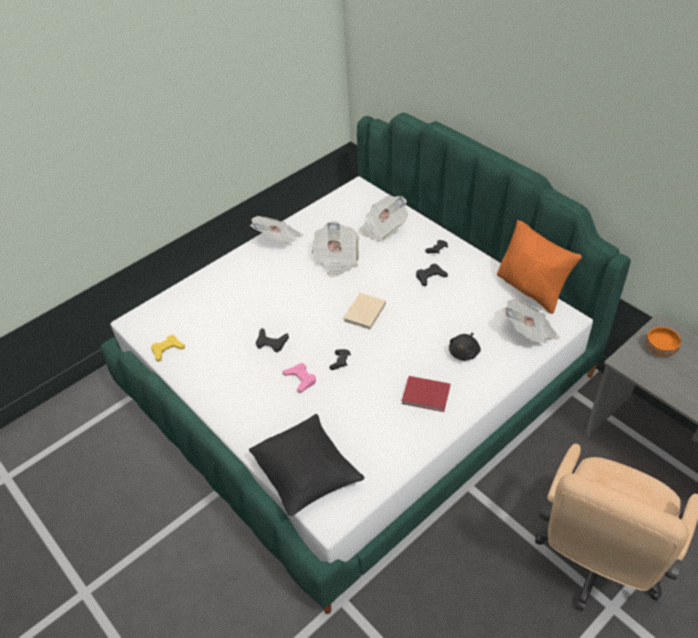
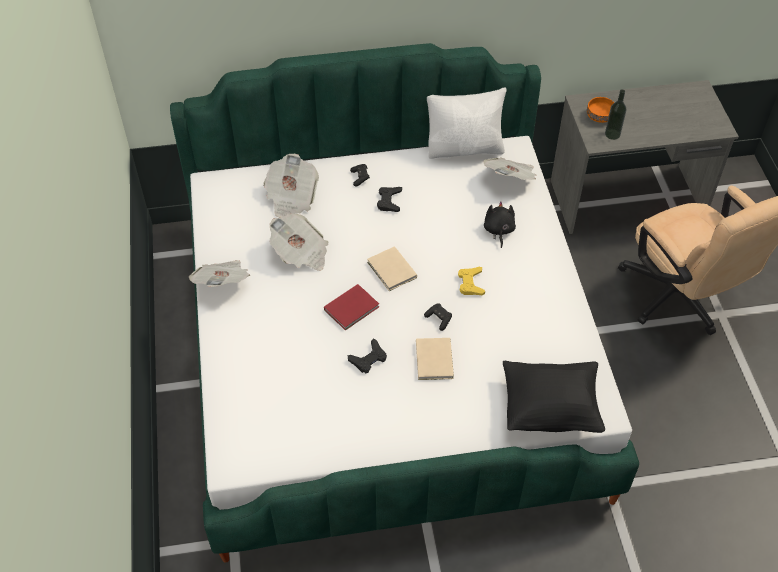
camera: 60 degrees left, 5 degrees up
(167, 350) = (301, 451): yellow game controller -> yellow game controller (470, 283)
(300, 379) = (435, 359): pink game controller -> beige book
(427, 396) = (526, 281): red book -> red book (353, 308)
(464, 352) = (498, 230): black plush toy -> black plush toy turned 150 degrees counterclockwise
(531, 289) = (465, 148): orange pillow -> white pillow
(648, 367) = (612, 134): none -> bottle

